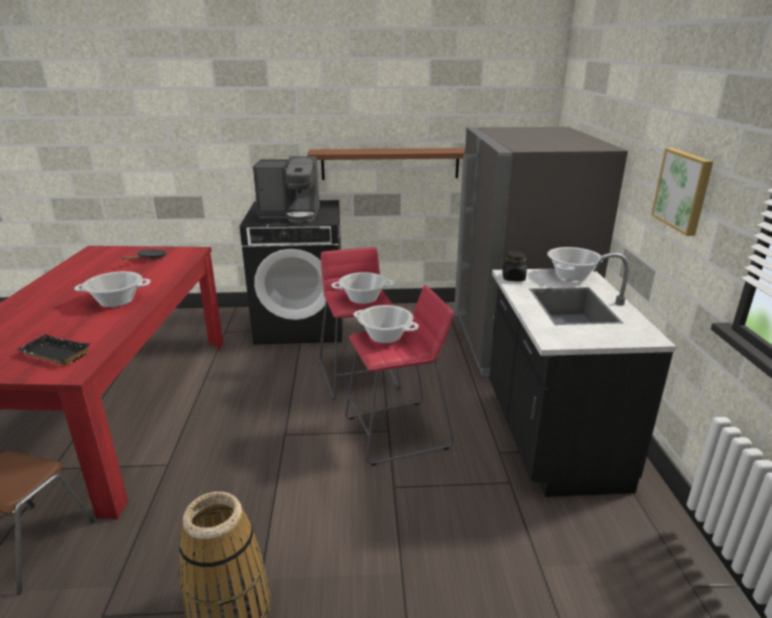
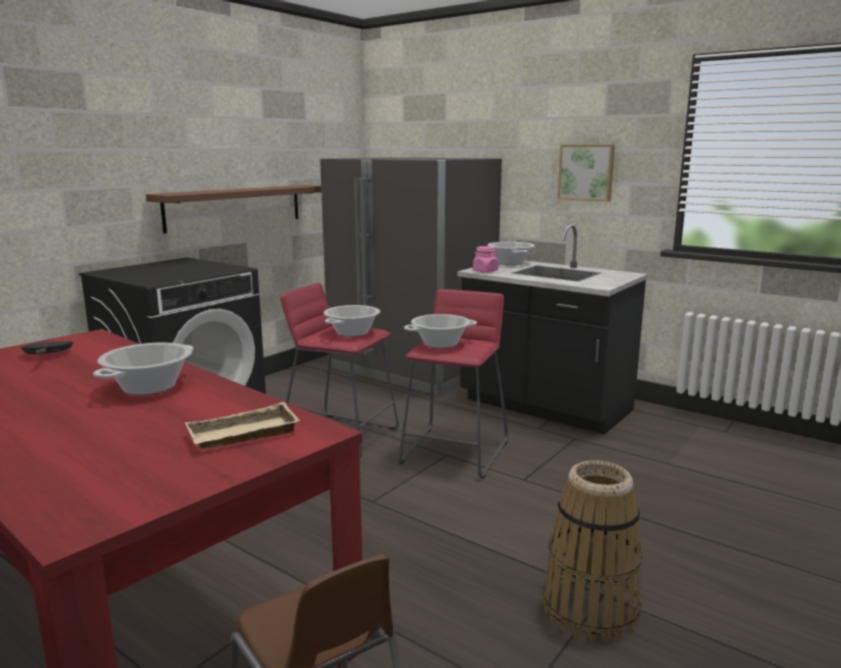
camera: 50 degrees left, 10 degrees down
(53, 355) = (242, 435): black tray -> beige tray
(291, 215) = (178, 272): coffee machine -> none
(513, 278) = (485, 271): black jar -> pink jar

